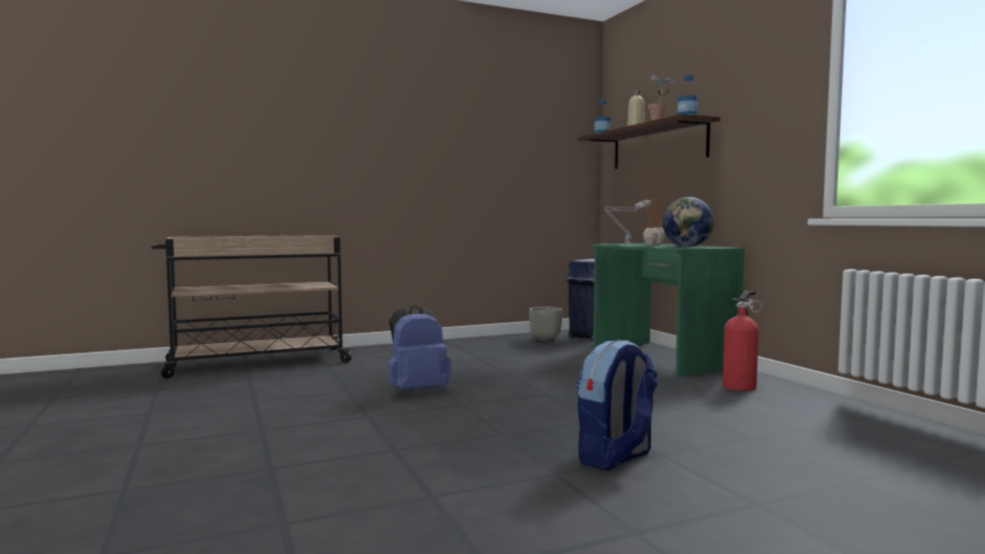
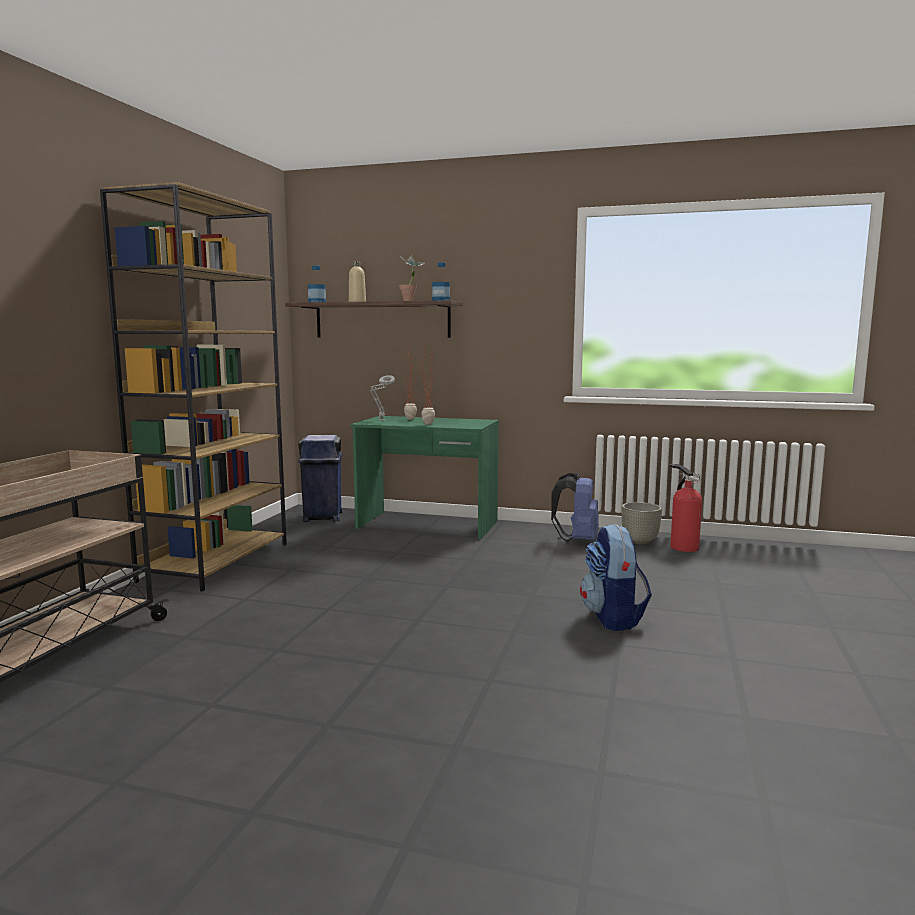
camera: 50 degrees left, 5 degrees up
(417, 391) = (340, 622): blue backpack -> blue backpack (577, 540)
(452, 345) = (216, 561): none -> brown bookcase
(545, 339) = (291, 530): grey planter -> grey planter (640, 541)
(687, 247) = (459, 422): globe -> none
(740, 385) = (531, 535): fire extinguisher -> fire extinguisher (682, 546)

